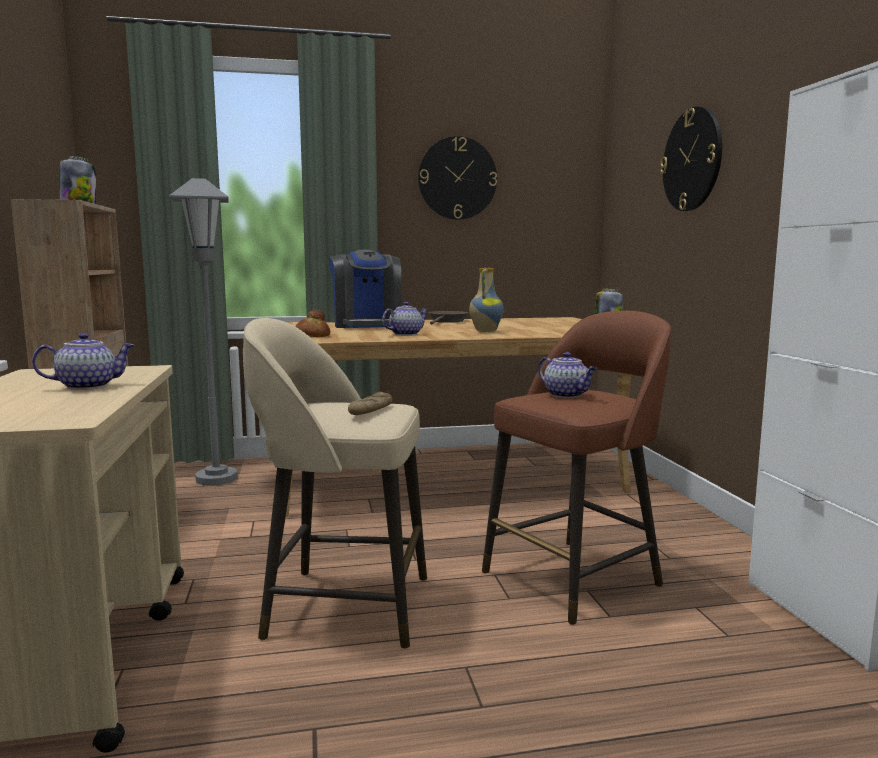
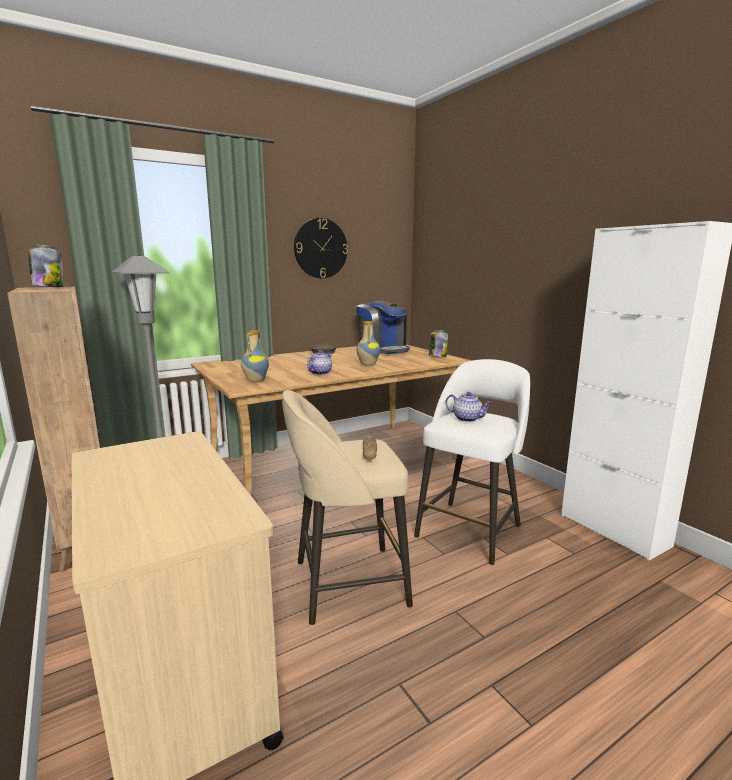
camera: 20 degrees left, 5 degrees up
(88, 386) = (179, 470): teapot -> none
(312, 336) = (255, 380): bread -> vase
(367, 325) = (274, 362): coffee machine -> coffee machine (383, 350)
(575, 577) = (470, 529): brown stool -> white stool
(692, 160) = (491, 247): wall clock -> none

